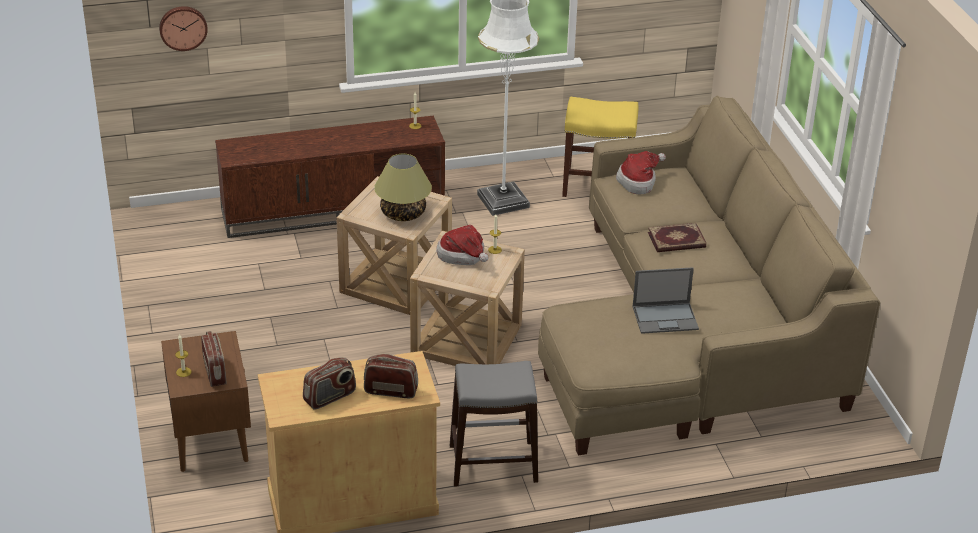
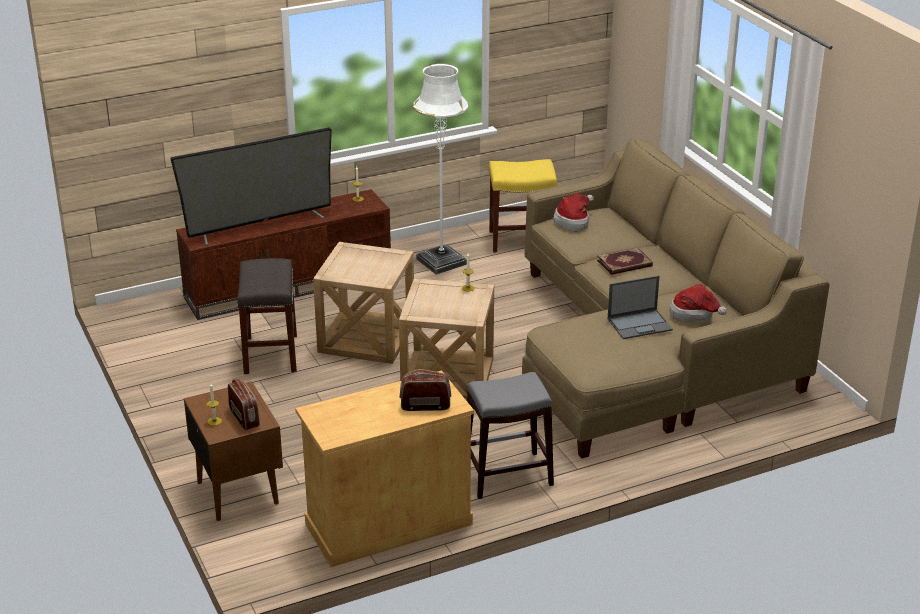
camera: 10 degrees left, 5 degrees down
(183, 27) = (140, 123): wall clock -> none
(290, 287) = (270, 353): none -> grey stool
(302, 146) = (260, 225): none -> television
(330, 397) = (370, 418): radio -> none
(403, 213) = (374, 268): table lamp -> none
(463, 256) = (441, 296): hat -> hat (695, 315)

